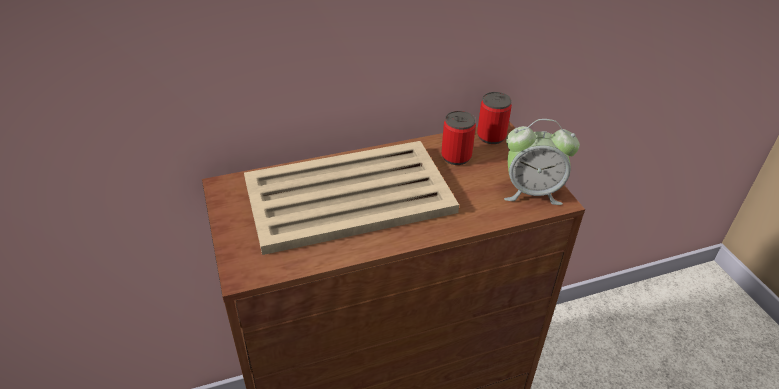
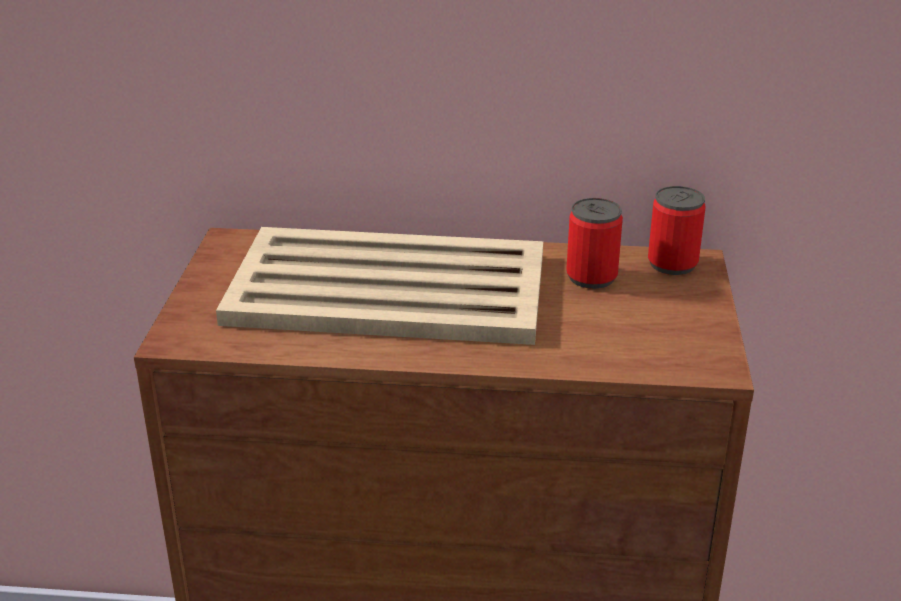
camera: 25 degrees right, 10 degrees down
(532, 192) = (679, 346): alarm clock -> none

